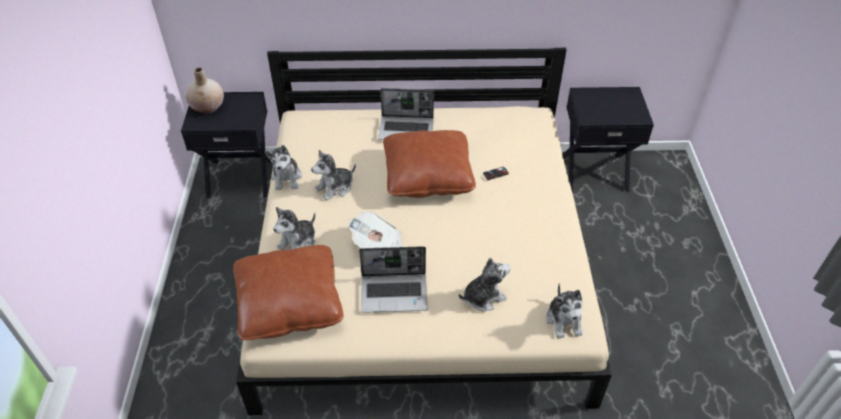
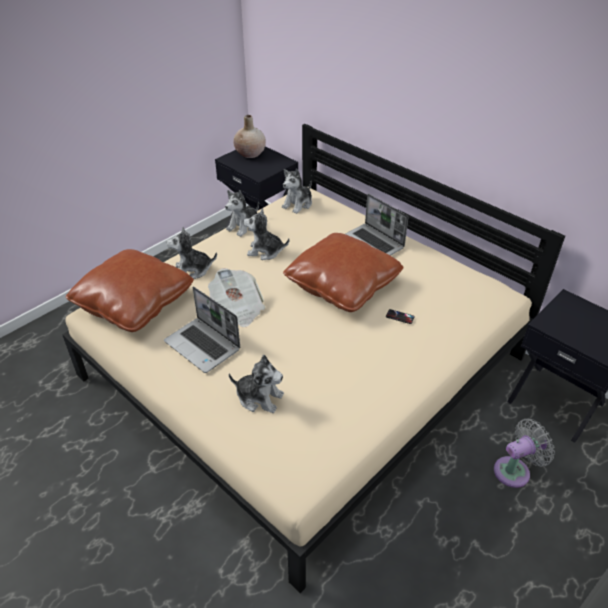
camera: 45 degrees right, 5 degrees down
(564, 320) = (296, 467): plush toy -> plush toy (298, 204)
(620, 234) = (515, 470): none -> grey fan

